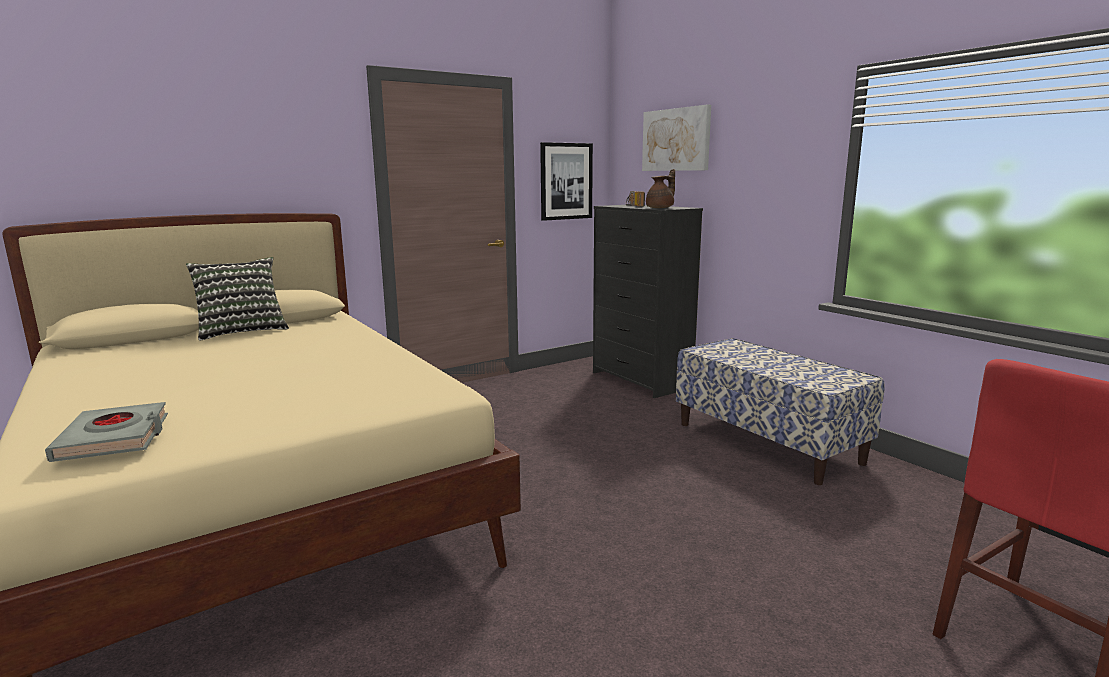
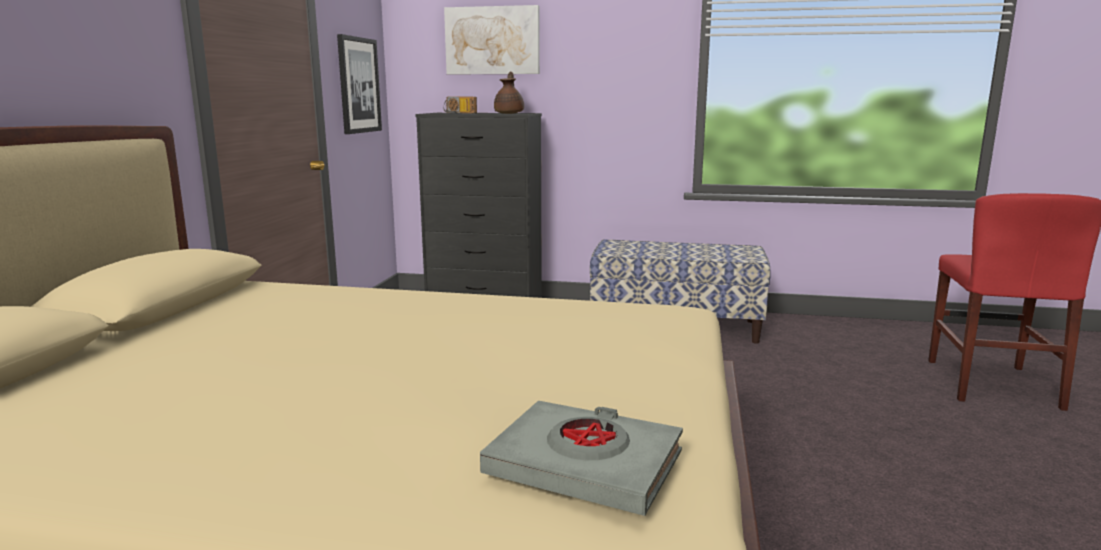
camera: 45 degrees left, 0 degrees up
(242, 331) = (157, 329): pillow -> none

